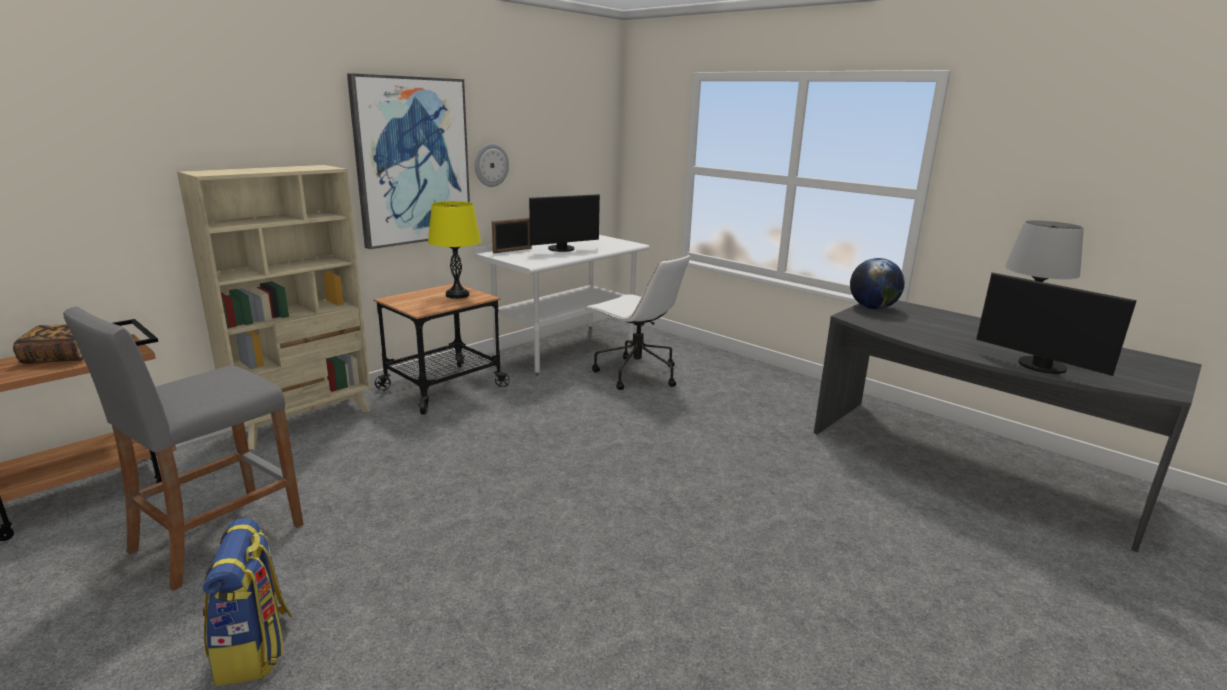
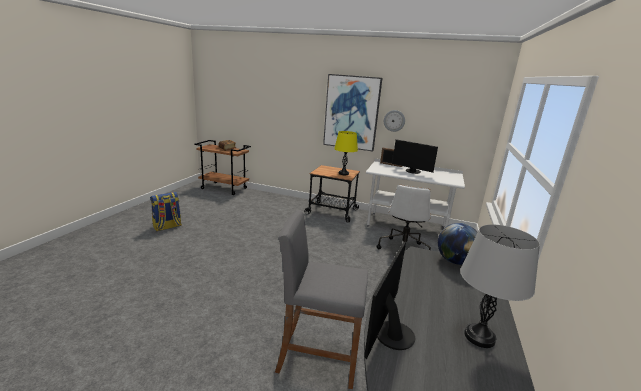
camera: 65 degrees right, 0 degrees up
(217, 538) = (212, 208): grey stool -> grey stool (317, 357)
(304, 421) = (283, 199): beige bookcase -> none

